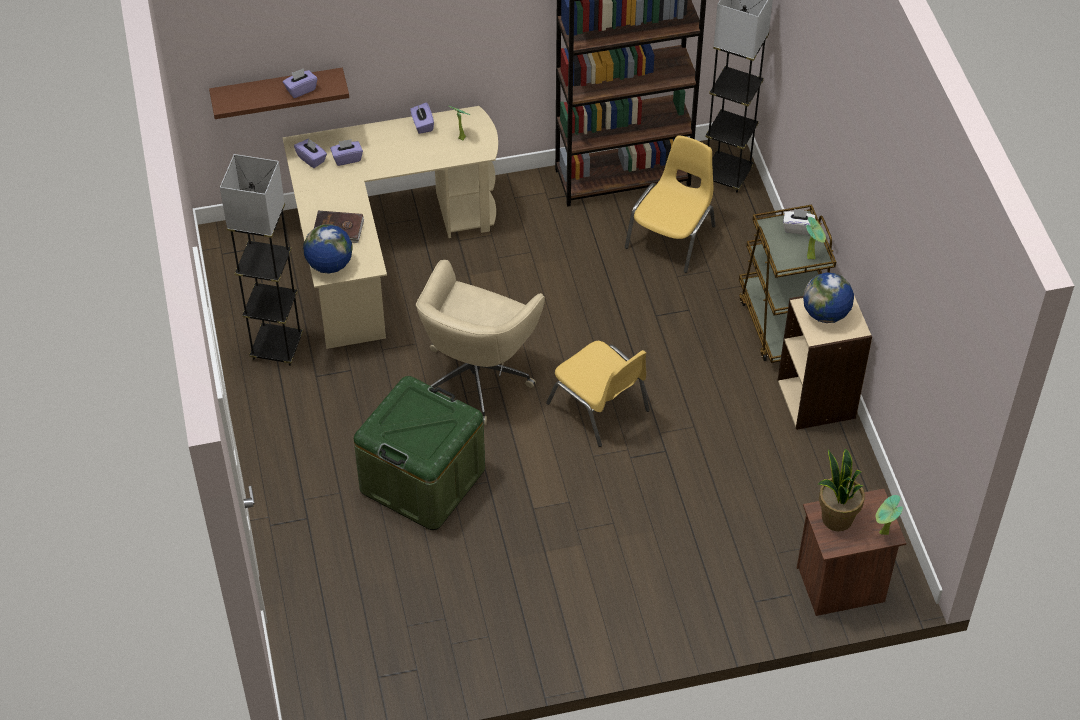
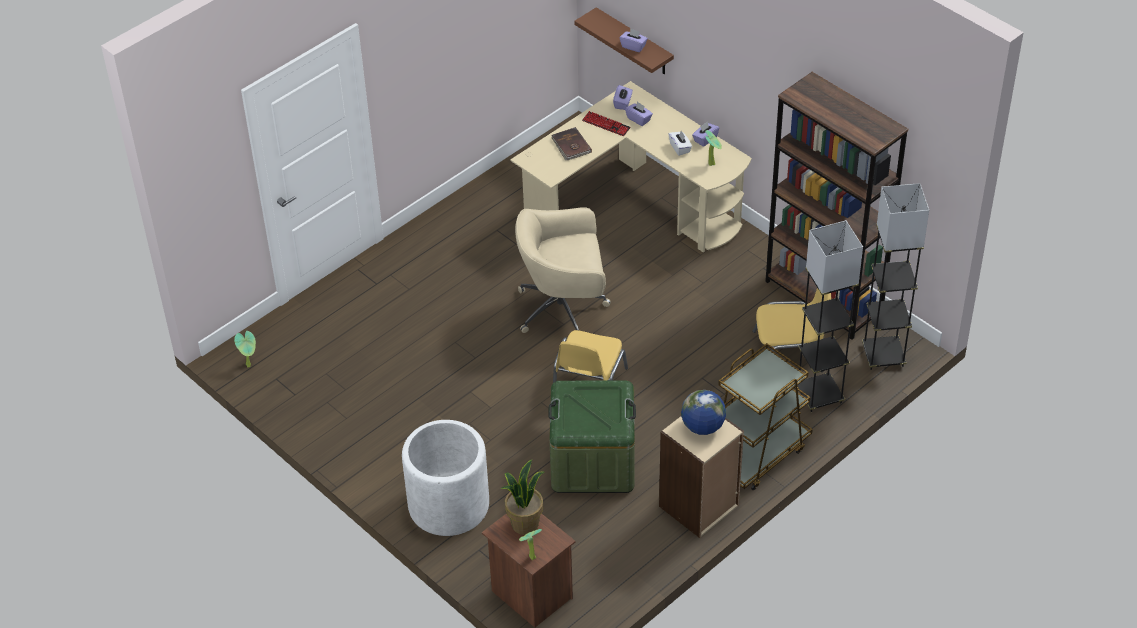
camera: 60 degrees right, 5 degrees down
(277, 347) = (505, 199): grey floor lamp -> grey floor lamp (819, 395)
(329, 265) = (534, 157): globe -> none
(331, 187) = (606, 124): none -> keyboard
(422, 480) = (451, 324): green storage box -> green storage box (593, 462)
(677, 600) = (448, 505): none -> white planter
(798, 228) = (780, 376): white tissue box -> white tissue box (680, 148)
(812, 256) = (758, 396): potted plant -> potted plant (250, 365)

